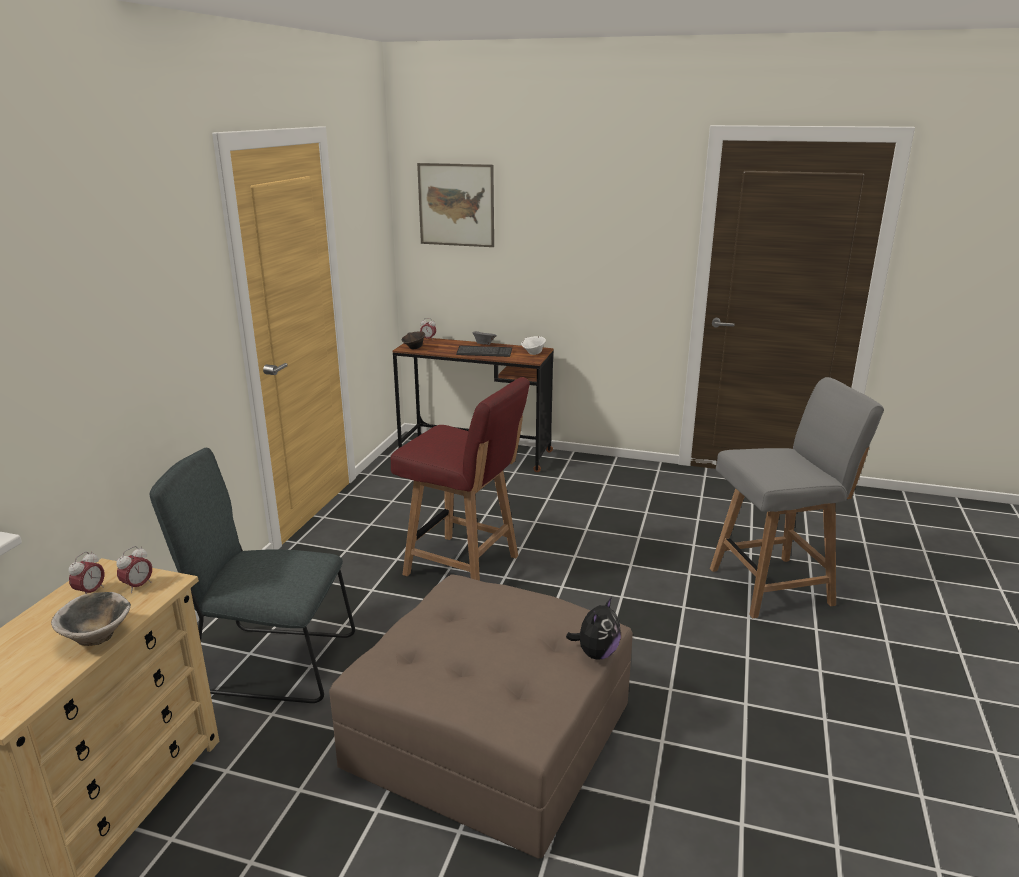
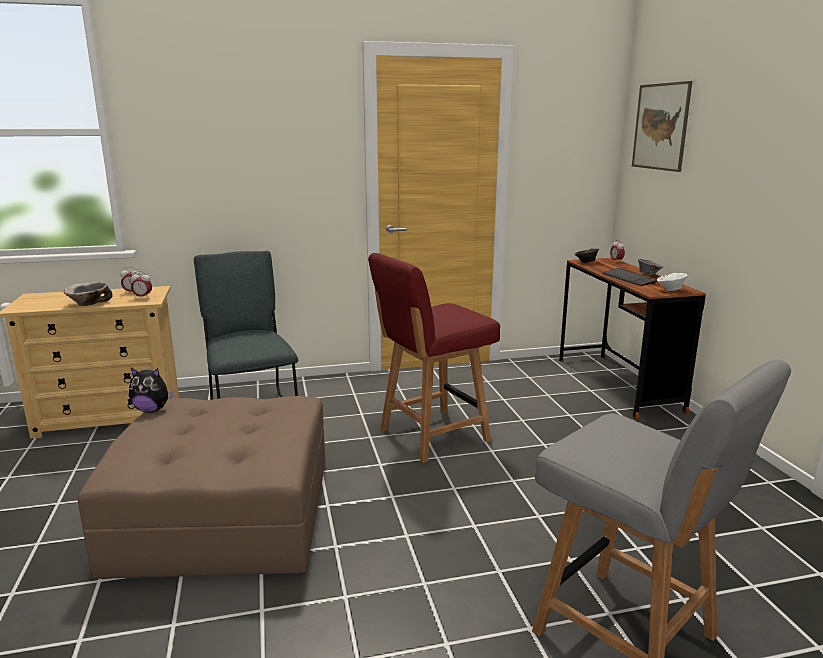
camera: 60 degrees right, 5 degrees down
(464, 566) = (431, 436): red chair -> red chair turned 60 degrees clockwise
(596, 653) = (239, 478): plush toy -> plush toy (152, 410)

